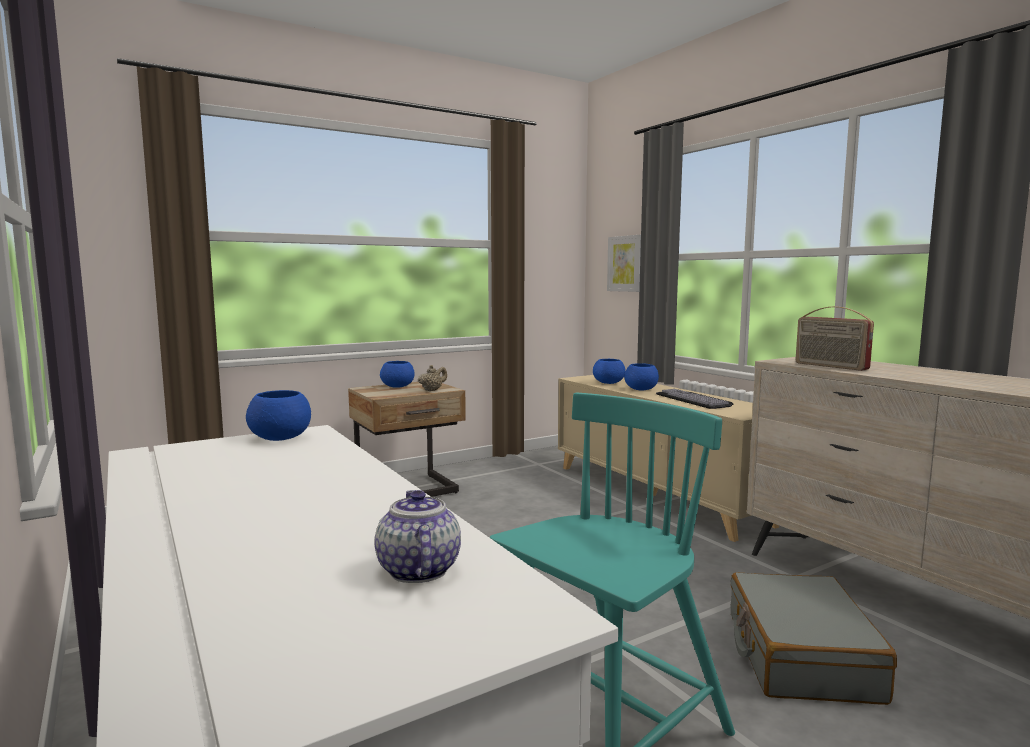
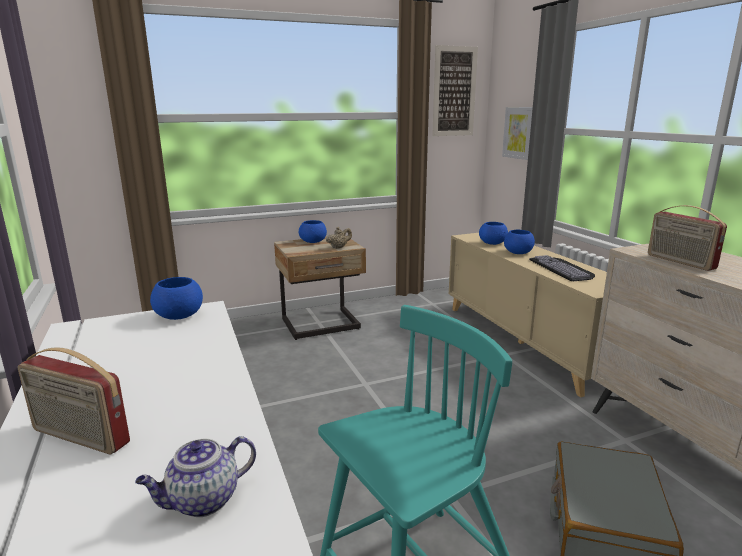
camera: 10 degrees right, 10 degrees up
(221, 535) = (79, 437): none -> radio
(417, 569) = (202, 501): teapot -> teapot turned 120 degrees counterclockwise
(550, 221) = (454, 92): none -> picture

